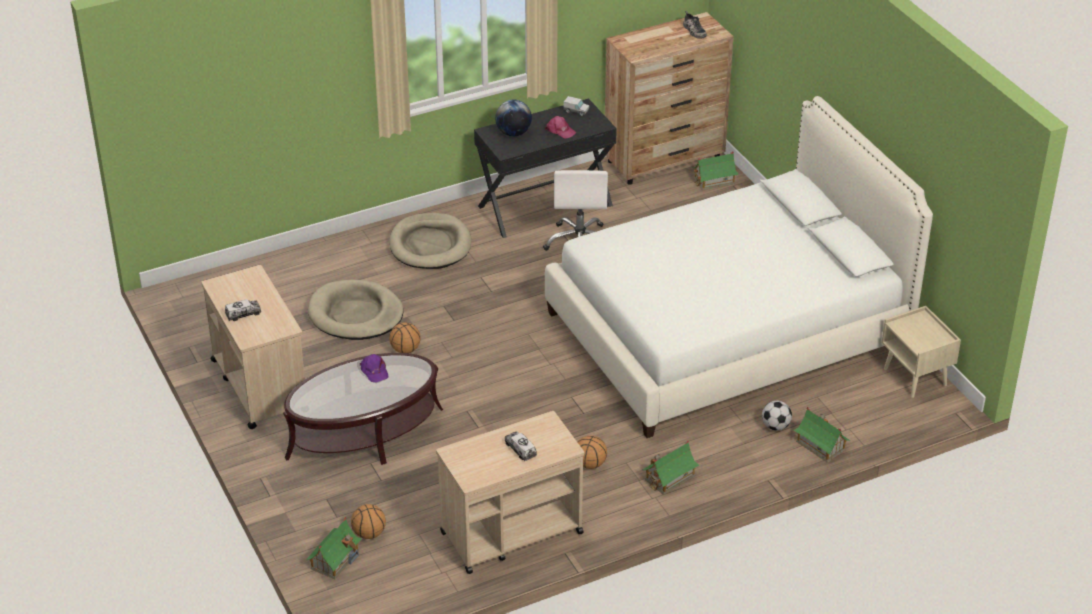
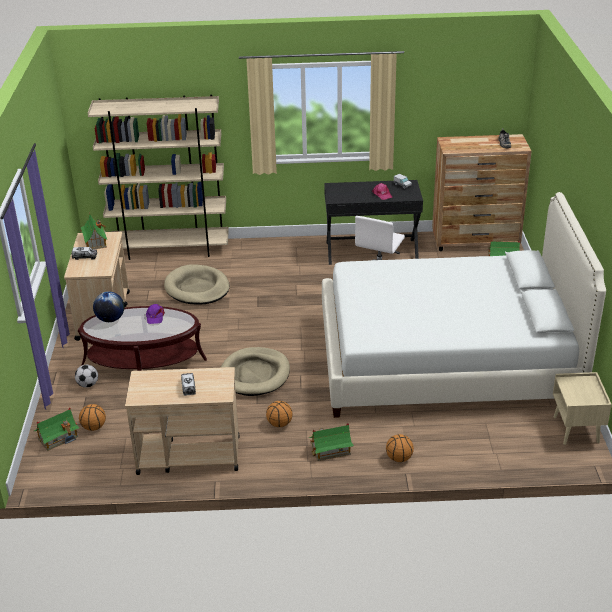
camera: 25 degrees right, 5 degrees down
(275, 267) = (170, 249): none -> beige bookcase
(406, 350) = (212, 317): basketball -> basketball (399, 458)
(430, 245) = (277, 258): beige dog bed -> beige dog bed (255, 374)
(513, 133) = (349, 190): globe -> globe (110, 319)
(775, 426) = (438, 436): football -> football (88, 385)
(820, 445) = (464, 459): toy house -> toy house (95, 241)

